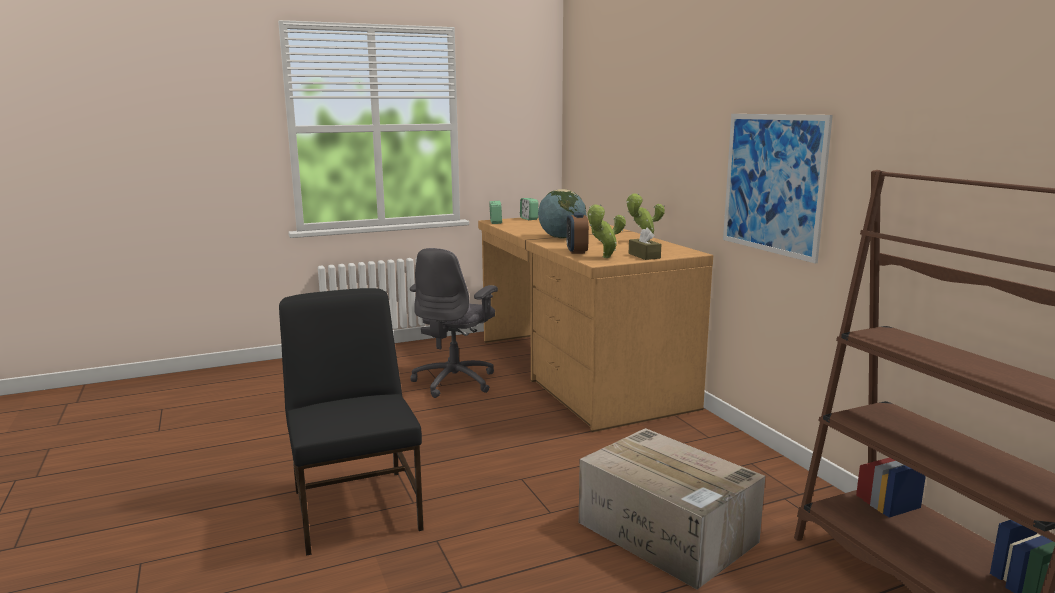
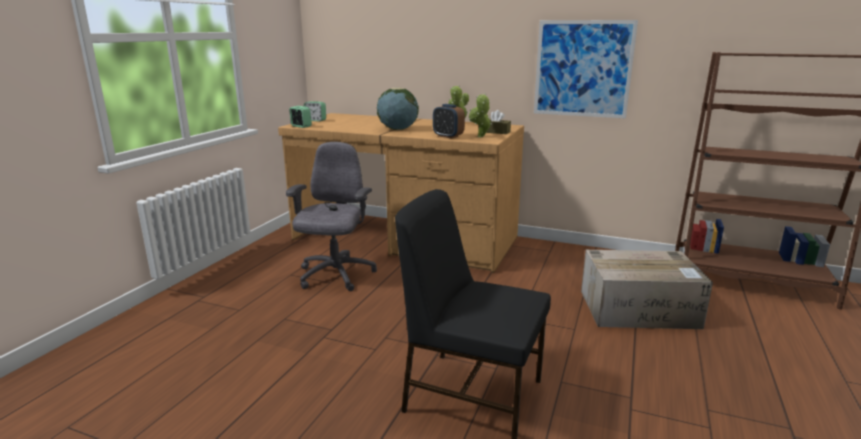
camera: 45 degrees left, 5 degrees up
(455, 381) = (335, 275): grey office chair -> grey office chair turned 150 degrees counterclockwise

